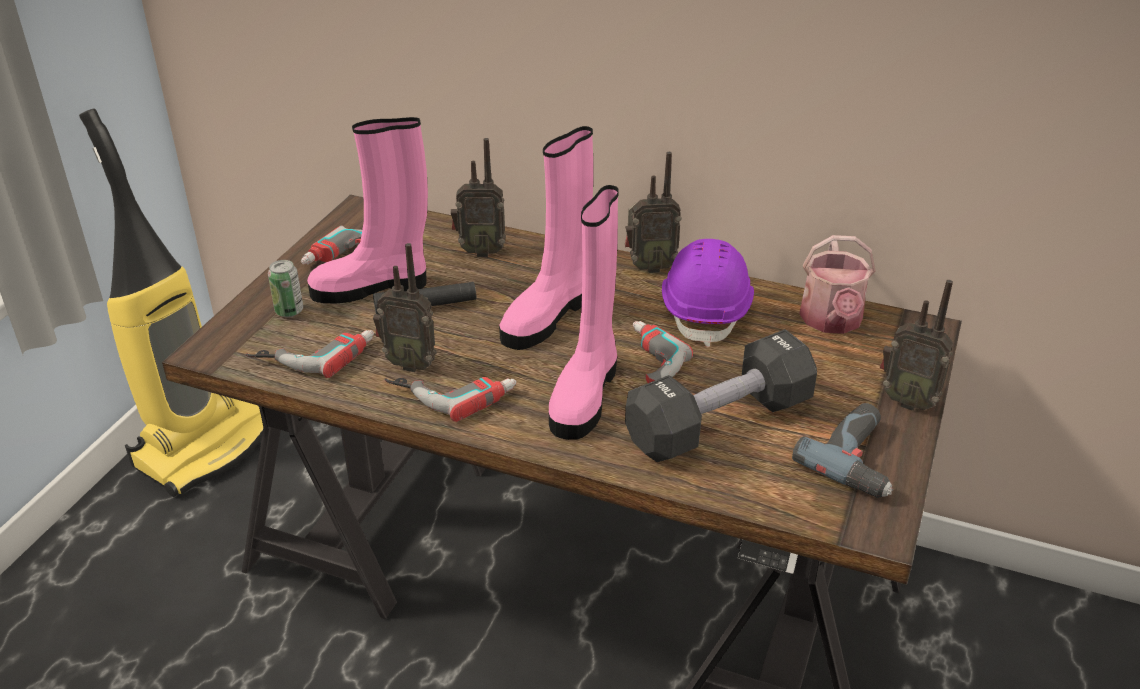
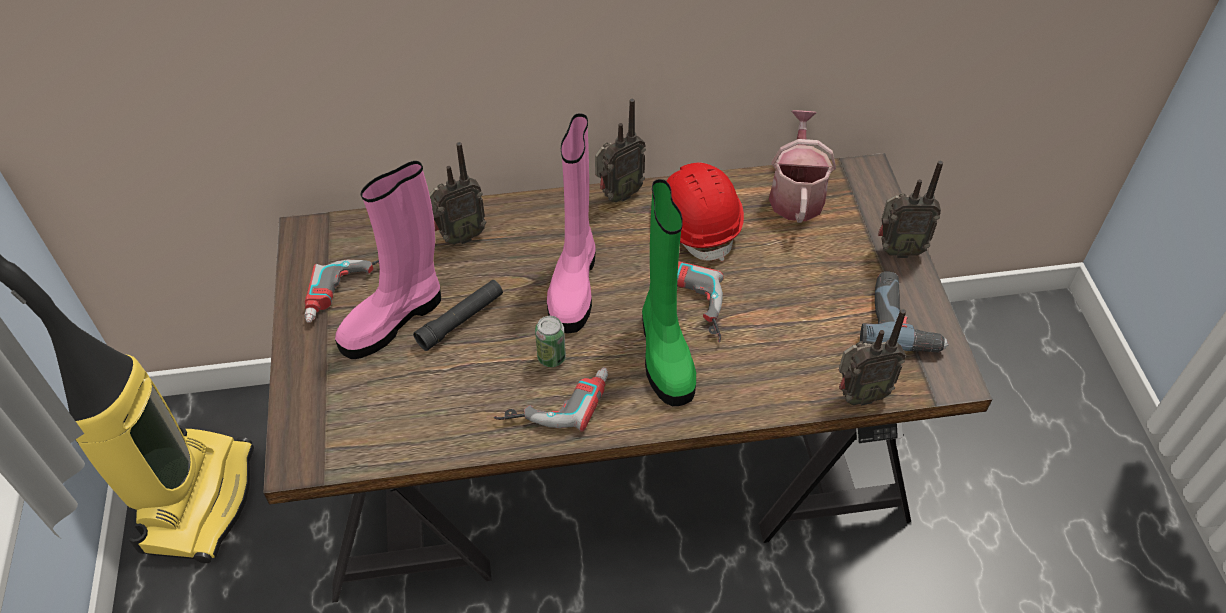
camera: 30 degrees left, 15 degrees up
(289, 311) = (338, 380): can -> can (551, 357)
(314, 352) = (400, 415): power drill -> none
(410, 363) = (496, 388): radio -> radio (858, 395)
(586, 394) = (664, 352): pink boot -> green boot
(706, 311) = (696, 223): purple hard hat -> red hard hat
(719, 422) = (783, 333): black dumbbell -> none
(832, 321) = (796, 194): watering can -> watering can turned 150 degrees counterclockwise

